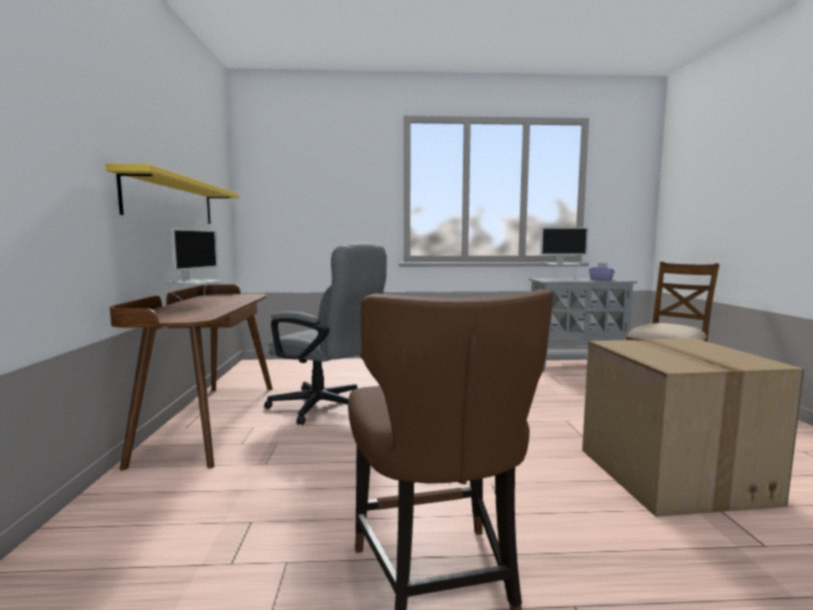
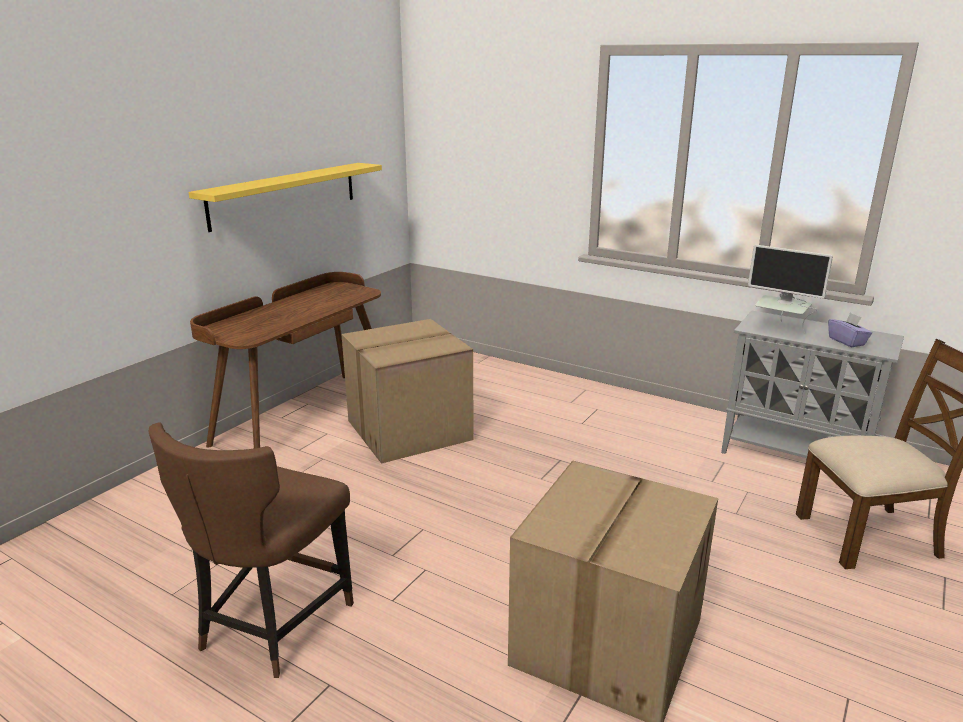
camera: 35 degrees right, 15 degrees up
(195, 304) = (289, 307): monitor -> none
(327, 407) = (408, 431): grey office chair -> cardboard box

